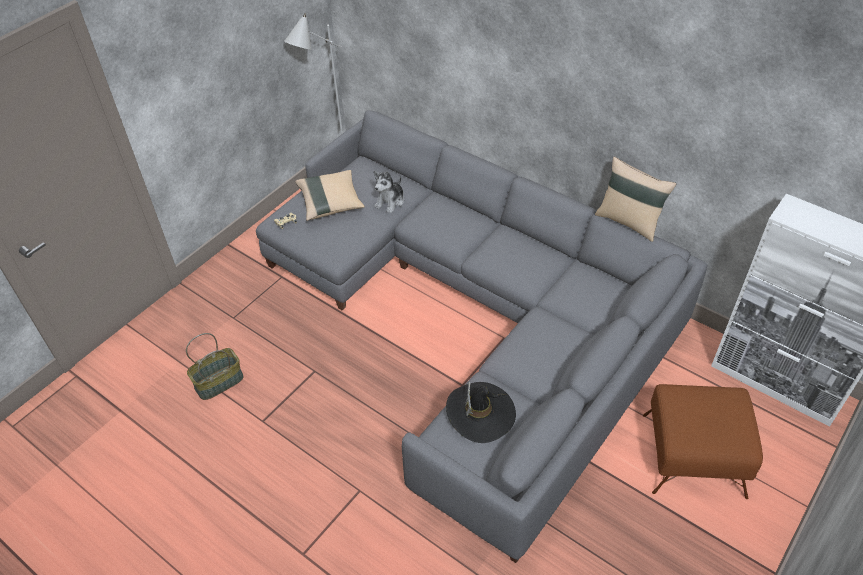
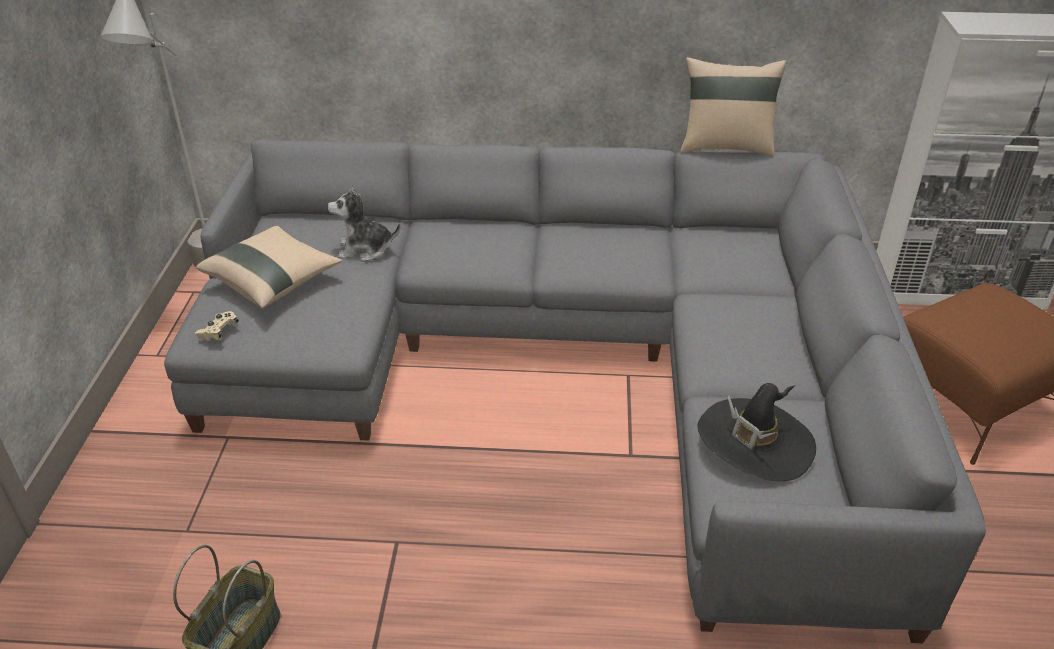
camera: 35 degrees left, 10 degrees down
(390, 201) = (365, 249): plush toy -> plush toy turned 90 degrees clockwise

